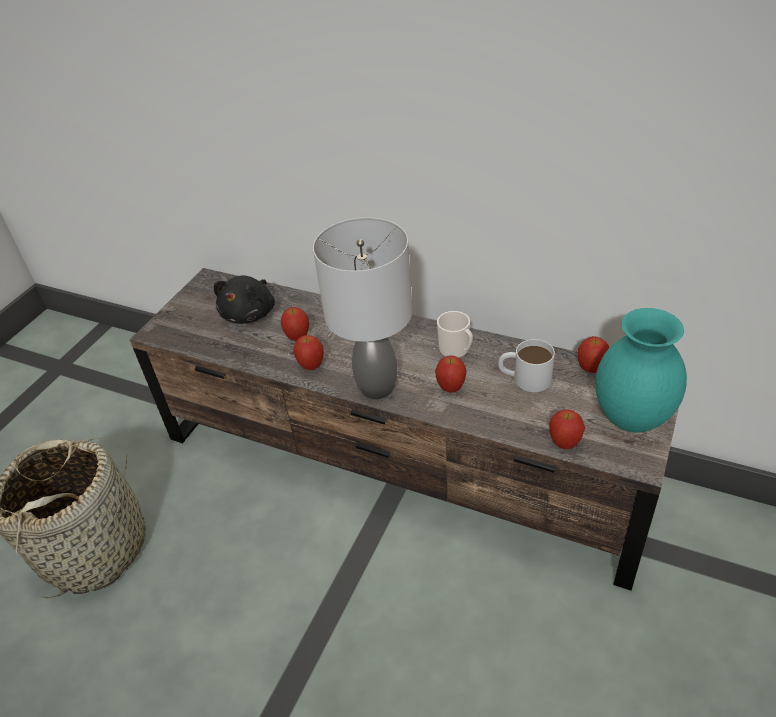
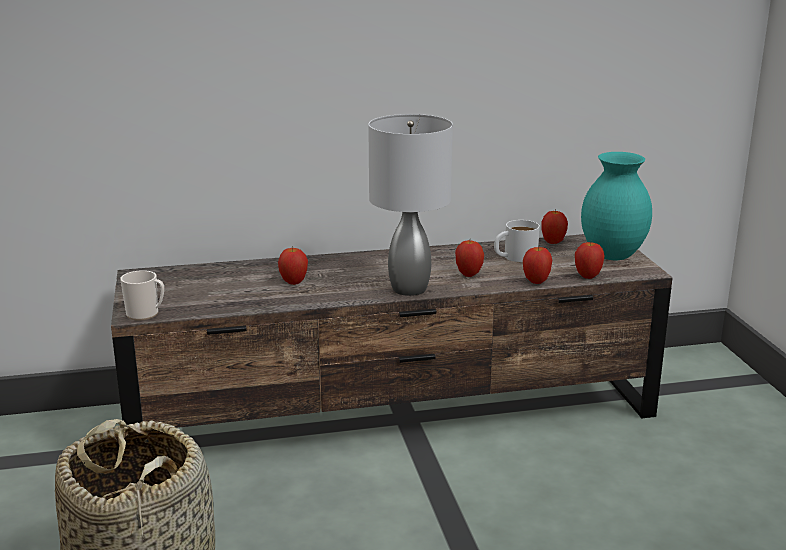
camera: 40 degrees left, 20 degrees down
(250, 313) = (221, 282): black plush toy -> none
(311, 366) = (333, 293): apple -> apple (536, 282)
(456, 351) = (443, 257): mug -> mug (146, 314)

